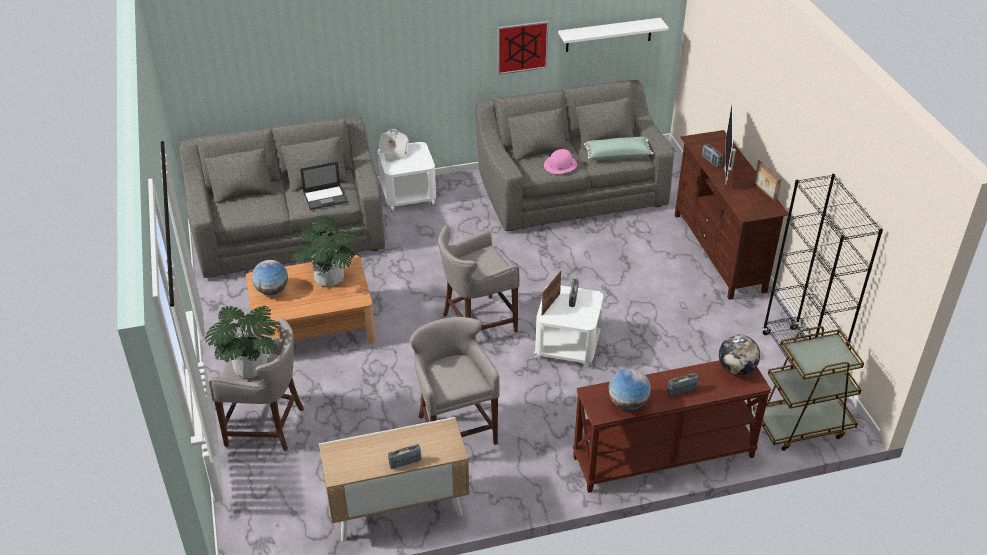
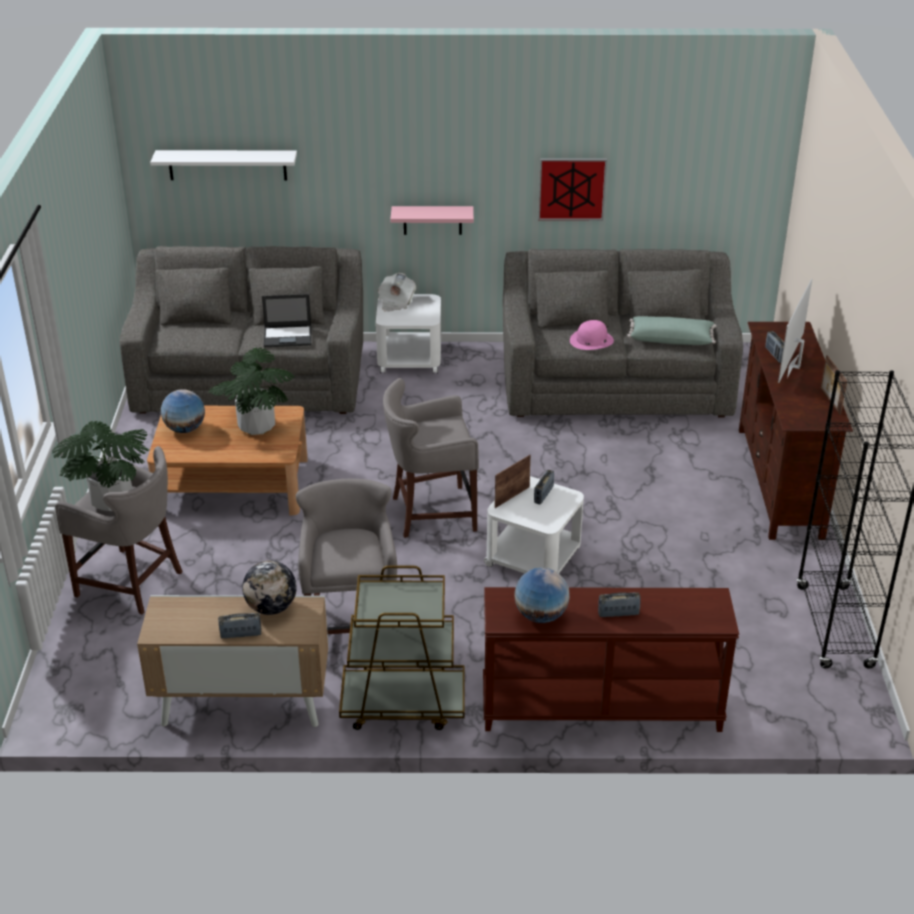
camera: 15 degrees right, 5 degrees down
(416, 85) = (432, 220): none -> pink shelf
(609, 34) = (688, 187): white shelf -> white shelf (227, 165)
(736, 369) = (702, 601): globe -> globe (271, 608)
(801, 425) = (804, 706): brown cart -> brown cart (402, 704)

